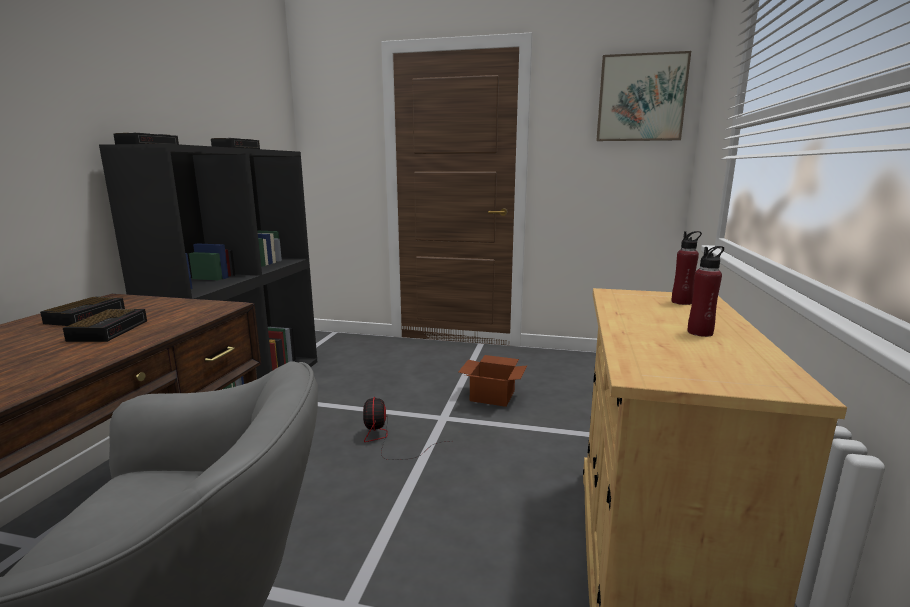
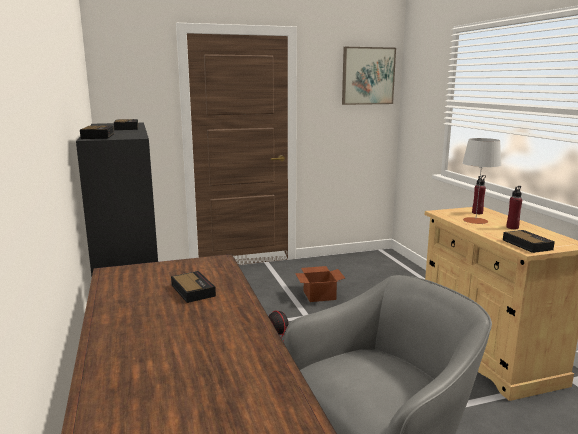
camera: 30 degrees left, 0 degrees up
(87, 316) = (139, 286): alarm clock -> alarm clock (526, 244)
(648, 312) = (475, 220): none -> grey table lamp

